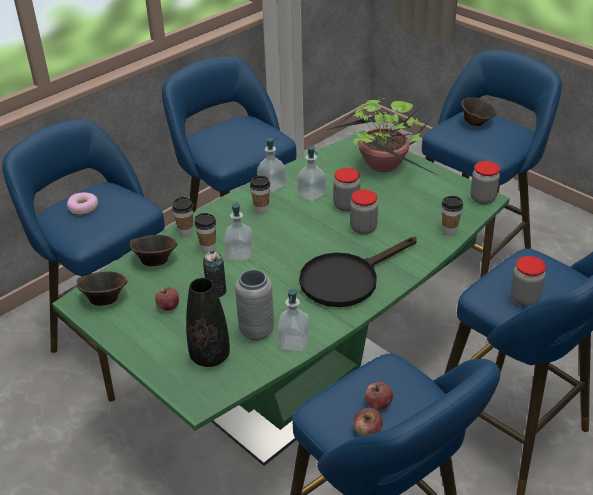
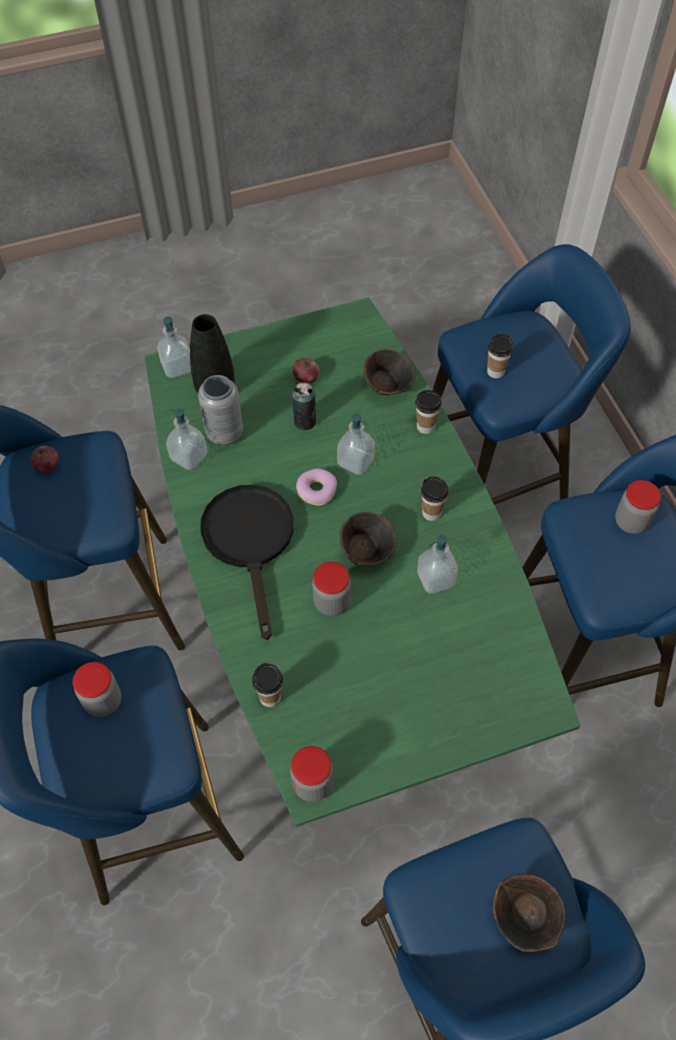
camera: 115 degrees right, 20 degrees up
(83, 208) = (525, 349): donut -> donut (316, 490)
(104, 299) = (349, 334): brown bowl -> brown bowl (367, 551)
(208, 248) = (383, 437): cup -> cup (495, 371)
(272, 186) = (479, 543): soap dispenser -> soap dispenser (177, 367)
(346, 205) = (389, 606): jar -> jar (631, 522)
(378, 404) = (68, 487): apple -> none
(384, 168) = (455, 698): potted plant -> none

